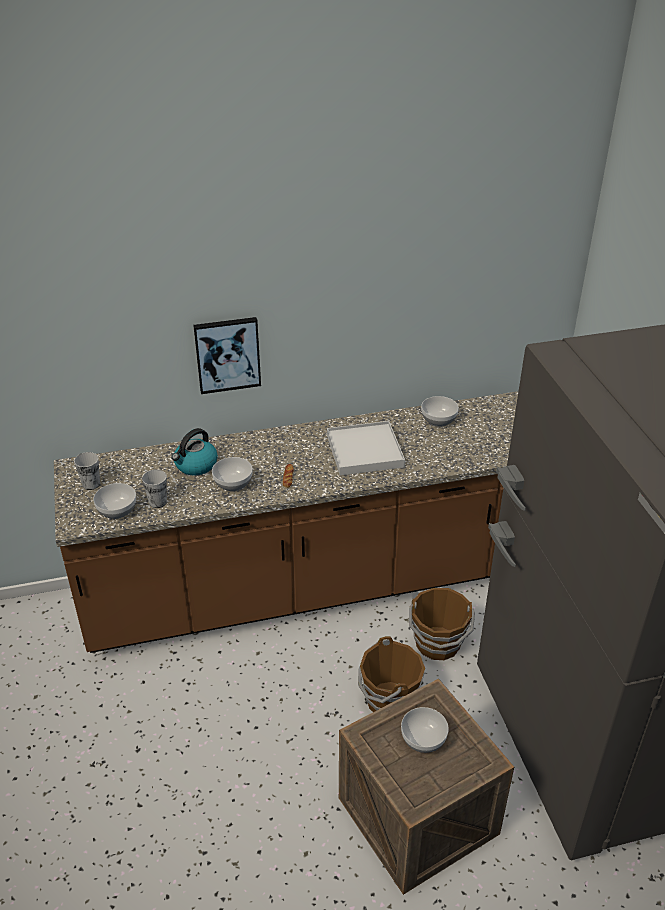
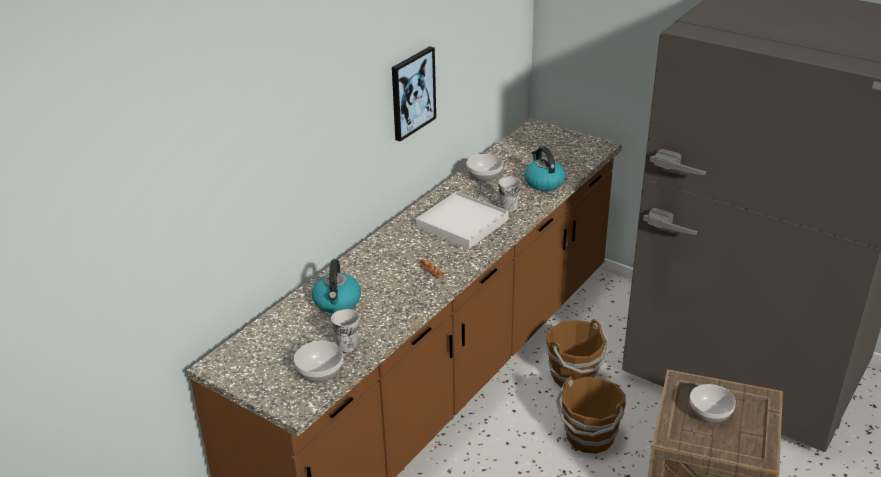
camera: 40 degrees left, 5 degrees down
(91, 484) = (260, 367): cup -> cup (509, 208)
(227, 354) = (319, 175): picture -> picture (412, 93)
(233, 483) = (392, 298): bowl -> none
(480, 450) = (543, 182): none -> kettle

